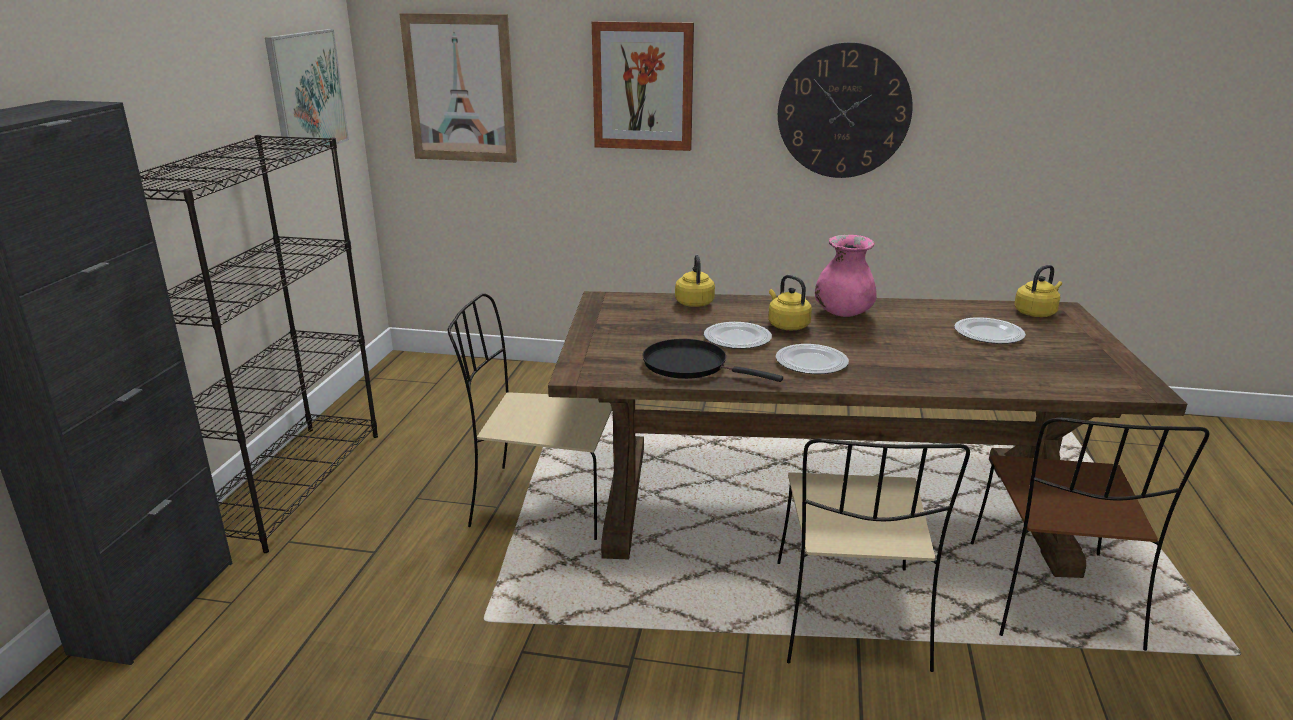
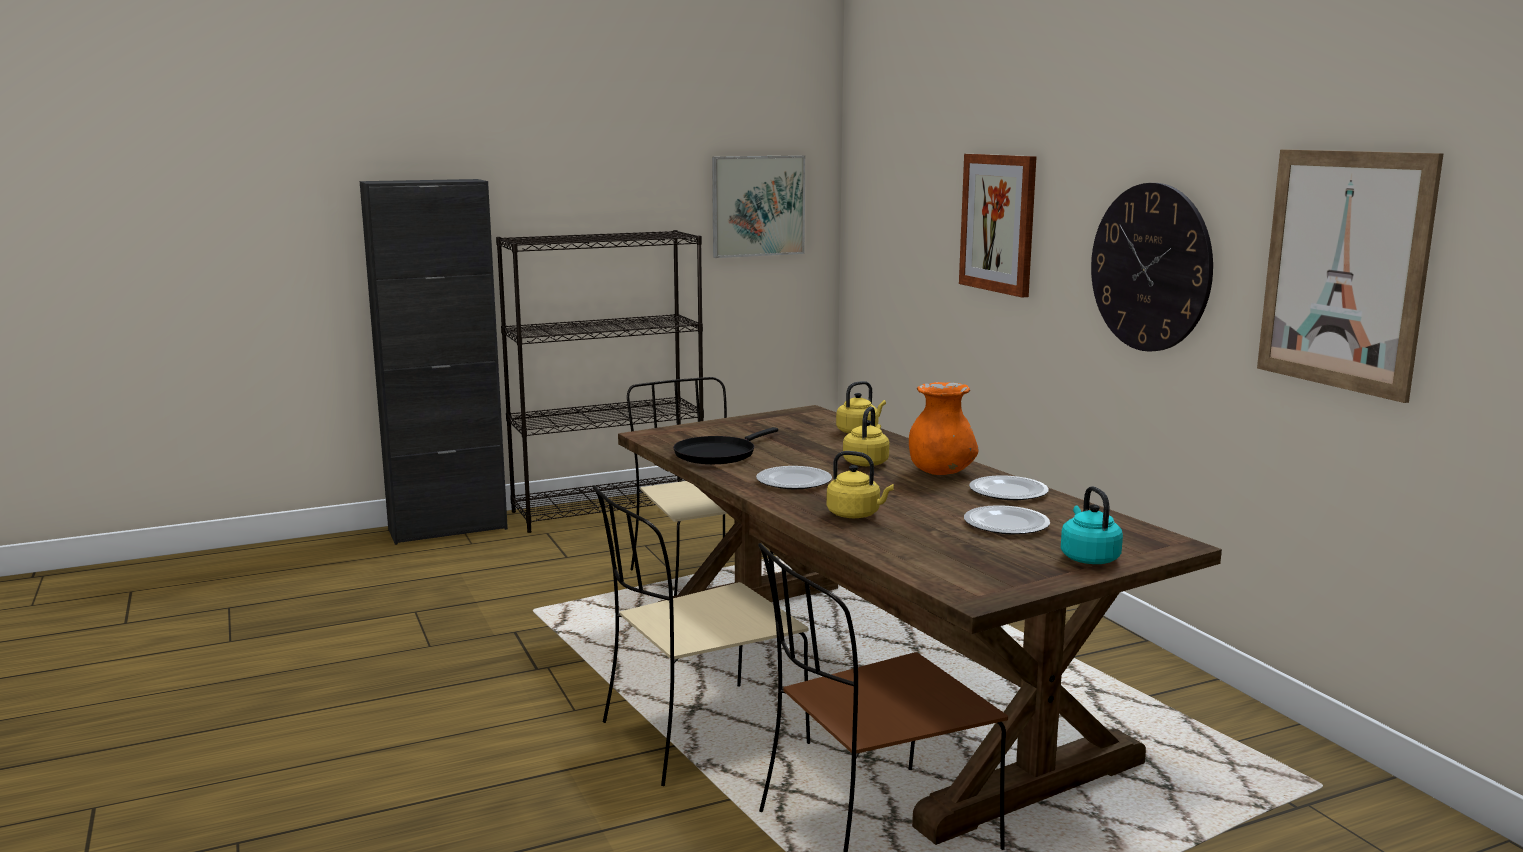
camera: 55 degrees right, 10 degrees down
(460, 89) = (890, 216): picture -> picture (1343, 270)
(690, 365) = (718, 454): black frying pan -> black frying pan turned 135 degrees counterclockwise
(737, 338) = (803, 455): plate -> plate (1008, 491)
(843, 313) = (940, 472): pink vase -> orange vase
(1036, 313) = (1127, 535): yellow kettle -> yellow kettle (856, 514)
(1077, 336) = (1088, 557): none -> turquoise kettle

